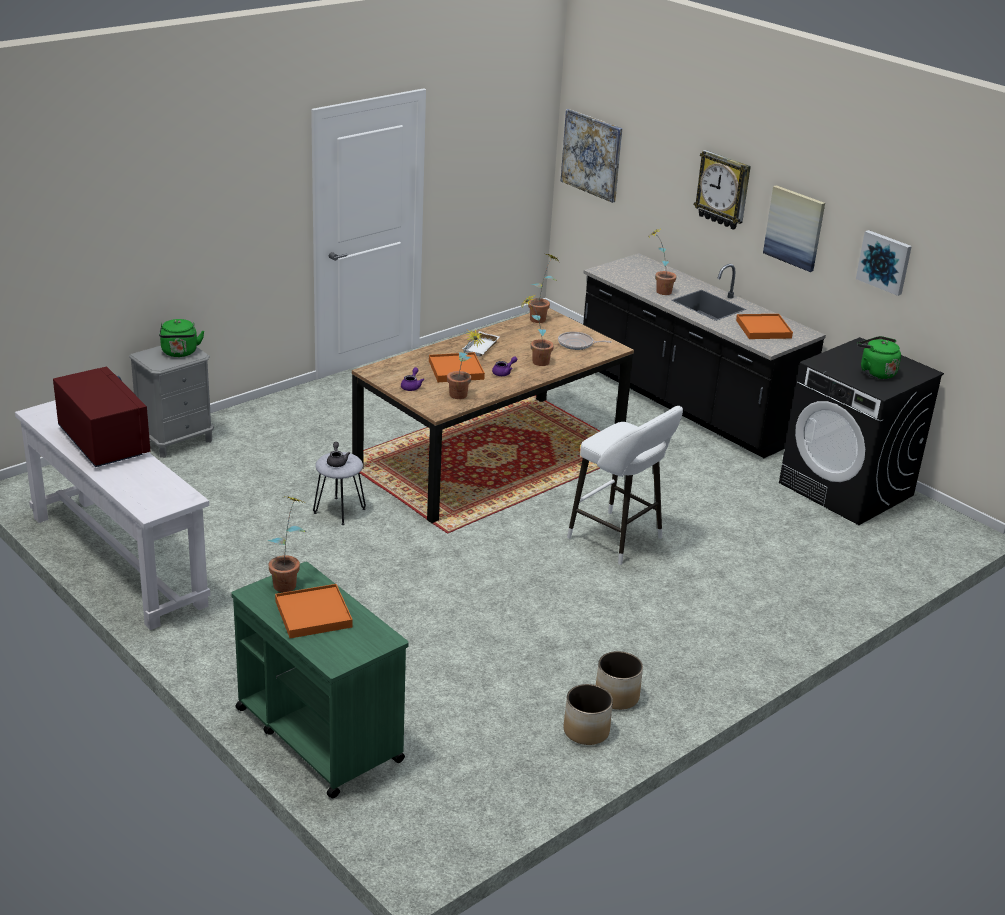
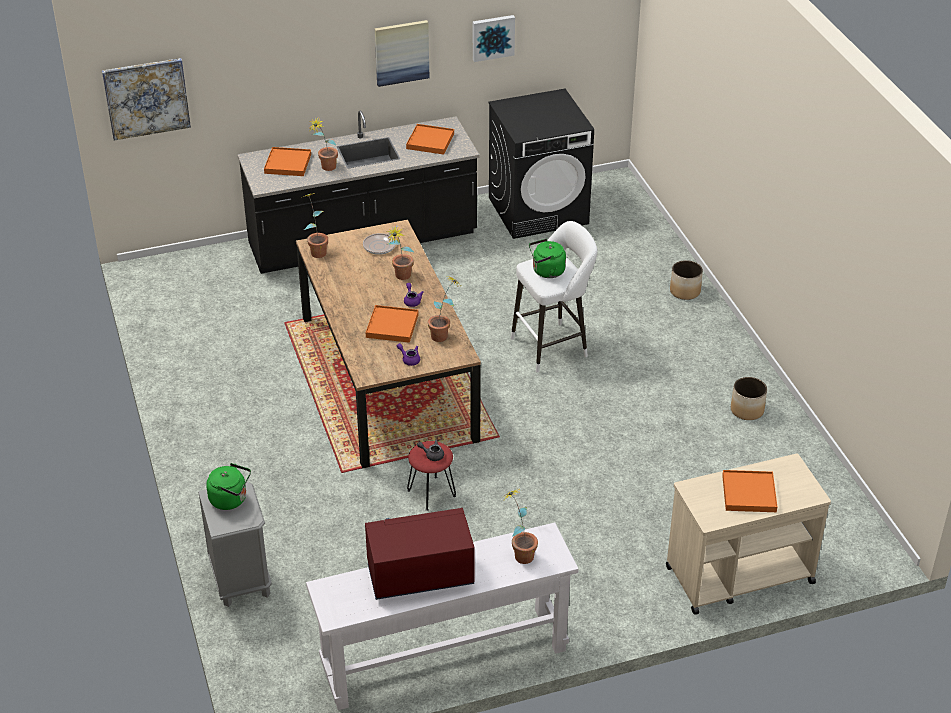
camera: 65 degrees left, 10 degrees up
(288, 581) = (700, 498): potted plant -> potted plant (520, 553)
(318, 733) = (738, 575): green cart -> beige cart
(339, 510) = (431, 493): grey stool -> red stool
(481, 348) = (357, 300): white tray -> none
(586, 731) = (779, 437): planter -> planter (685, 291)
(647, 274) = (288, 164): none -> orange tray
(723, 190) = (318, 57): wall clock -> none
(875, 372) = (550, 116): green kettle -> green kettle (546, 272)

